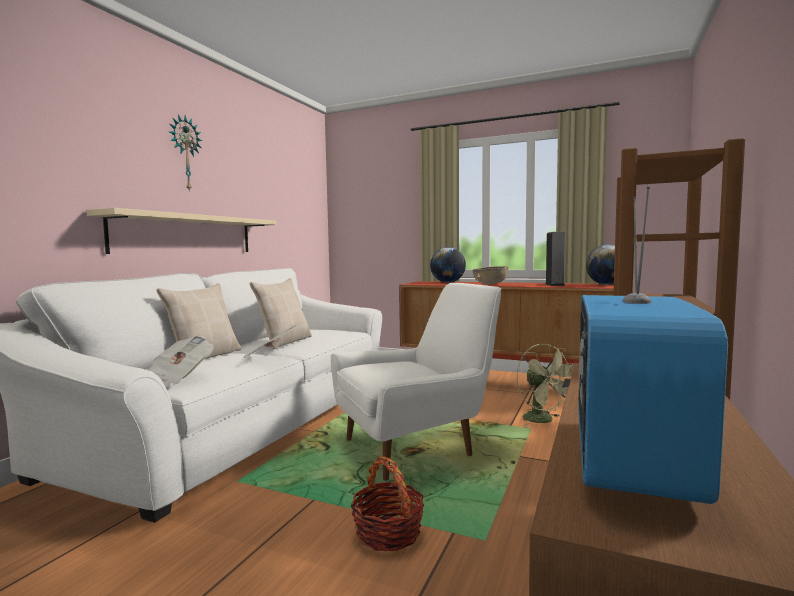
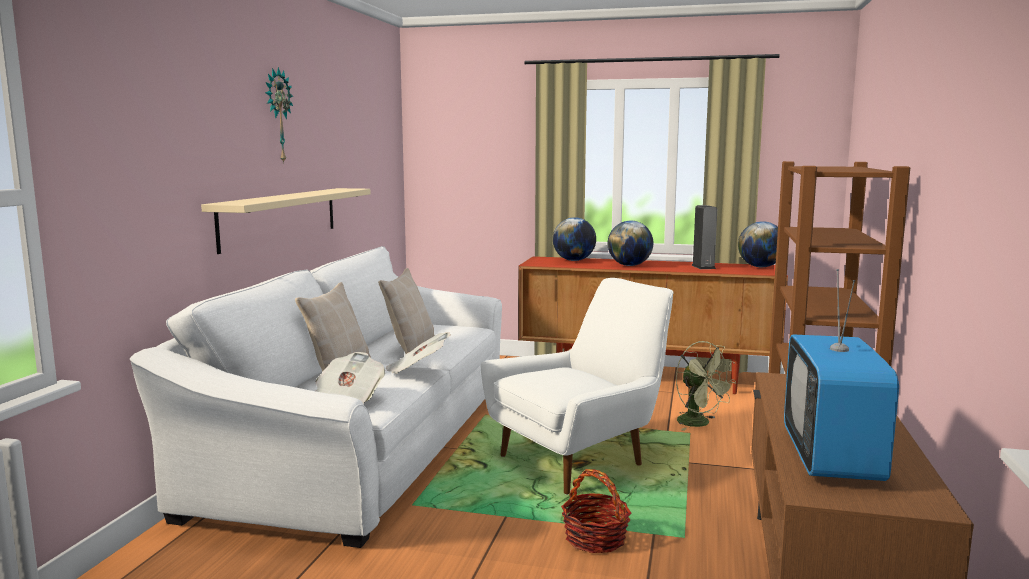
camera: 10 degrees left, 5 degrees up
(490, 284) = (629, 265): brown bowl -> globe

